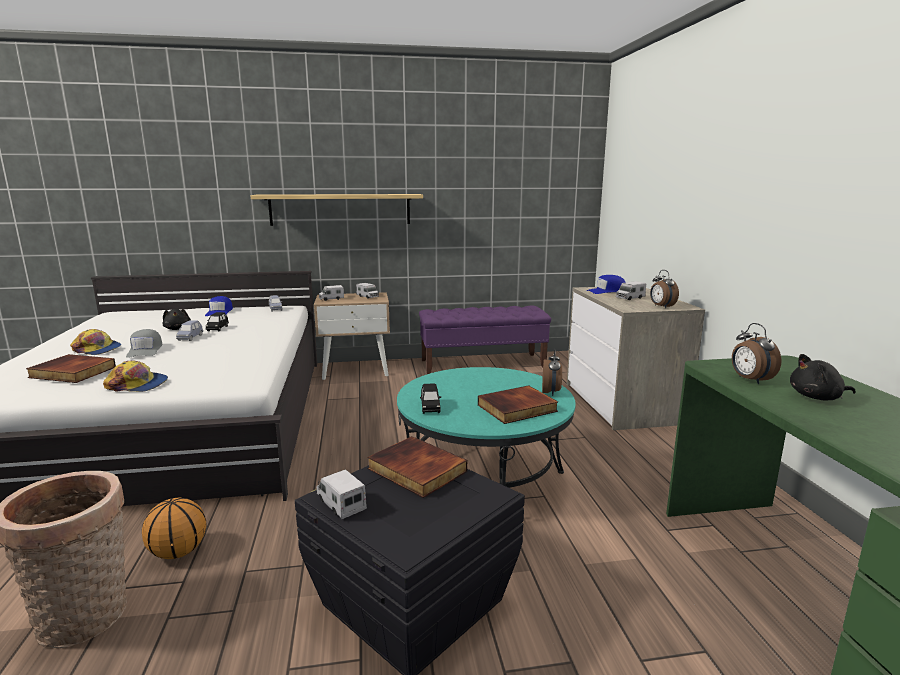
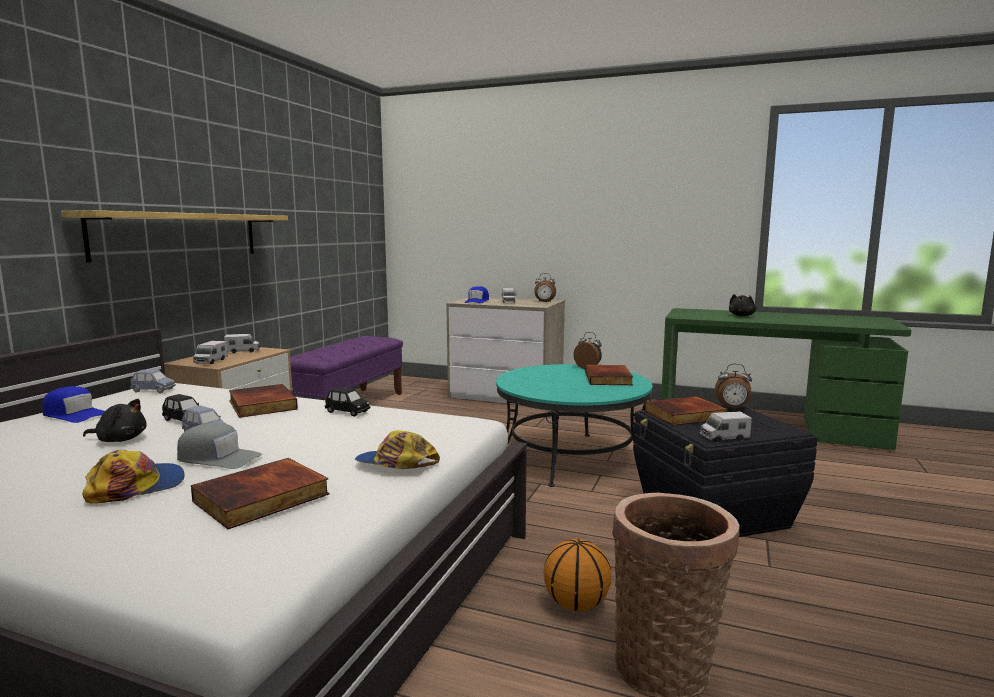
camera: 60 degrees left, 5 degrees down
(138, 385) = (396, 464): cap -> cap turned 105 degrees counterclockwise
(259, 332) = (260, 405): none -> book
(430, 407) = (579, 394): black toy car -> black toy car (347, 412)
(750, 380) = (709, 316): alarm clock -> alarm clock (732, 408)

